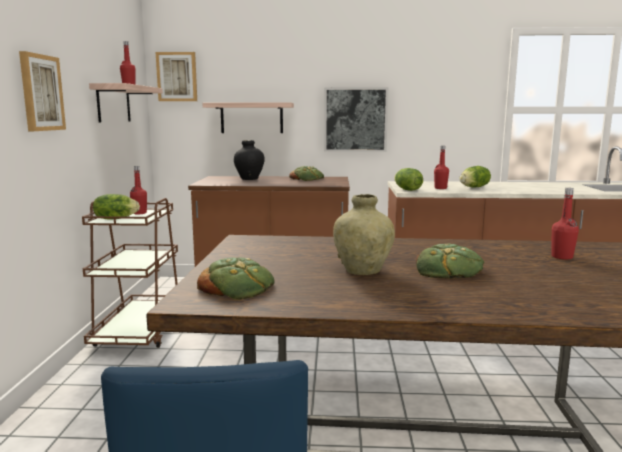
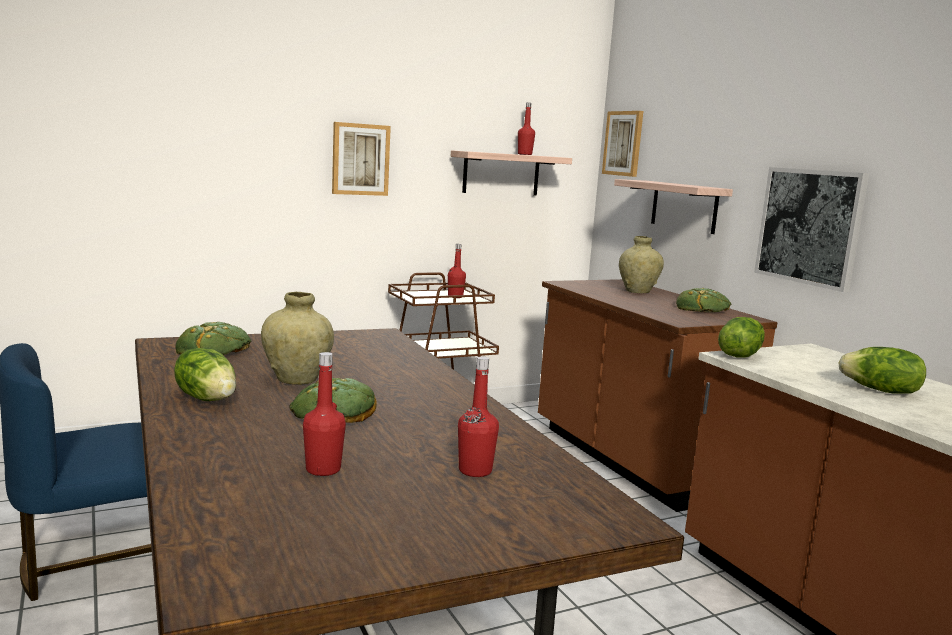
camera: 60 degrees right, 0 degrees up
(115, 219) = (419, 295): lettuce -> lettuce (208, 398)
(249, 179) = (638, 291): black vase -> beige vase
(440, 188) = (808, 371): red bottle -> red bottle (323, 469)

